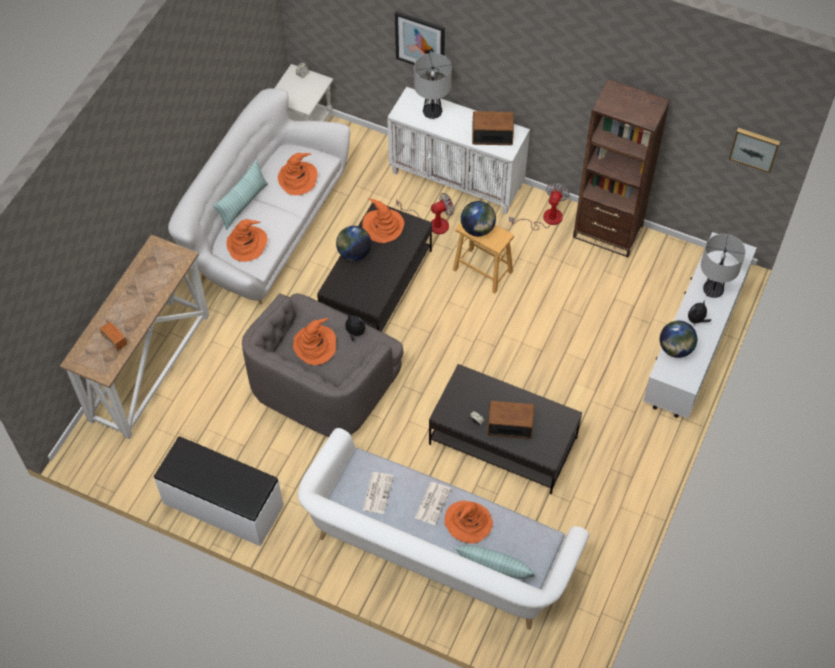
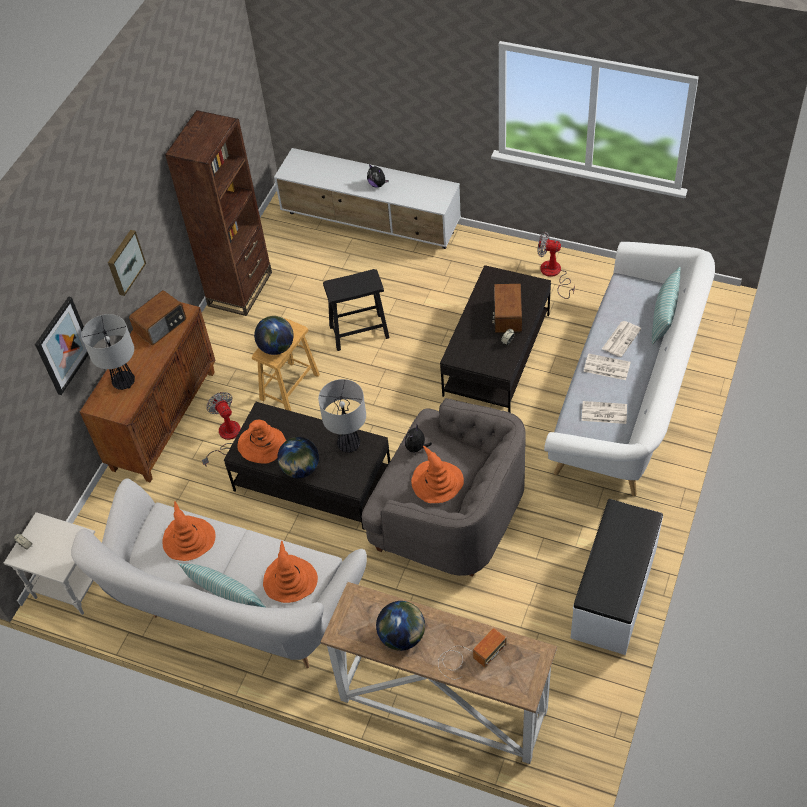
camera: 90 degrees left, 5 degrees down
(457, 179) = (164, 419): white cabinet -> brown cabinet
(468, 522) = (621, 338): orange hat -> newspaper
(492, 135) = (161, 326): radio -> radio turned 135 degrees counterclockwise
(544, 327) = (359, 332): none -> black stool
(545, 219) = (221, 339): fan -> fan (554, 274)
(675, 349) = (411, 197): globe -> globe (402, 636)
(712, 290) = (343, 175): table lamp -> table lamp (348, 445)
(754, 148) = (241, 76): picture -> picture (124, 262)

